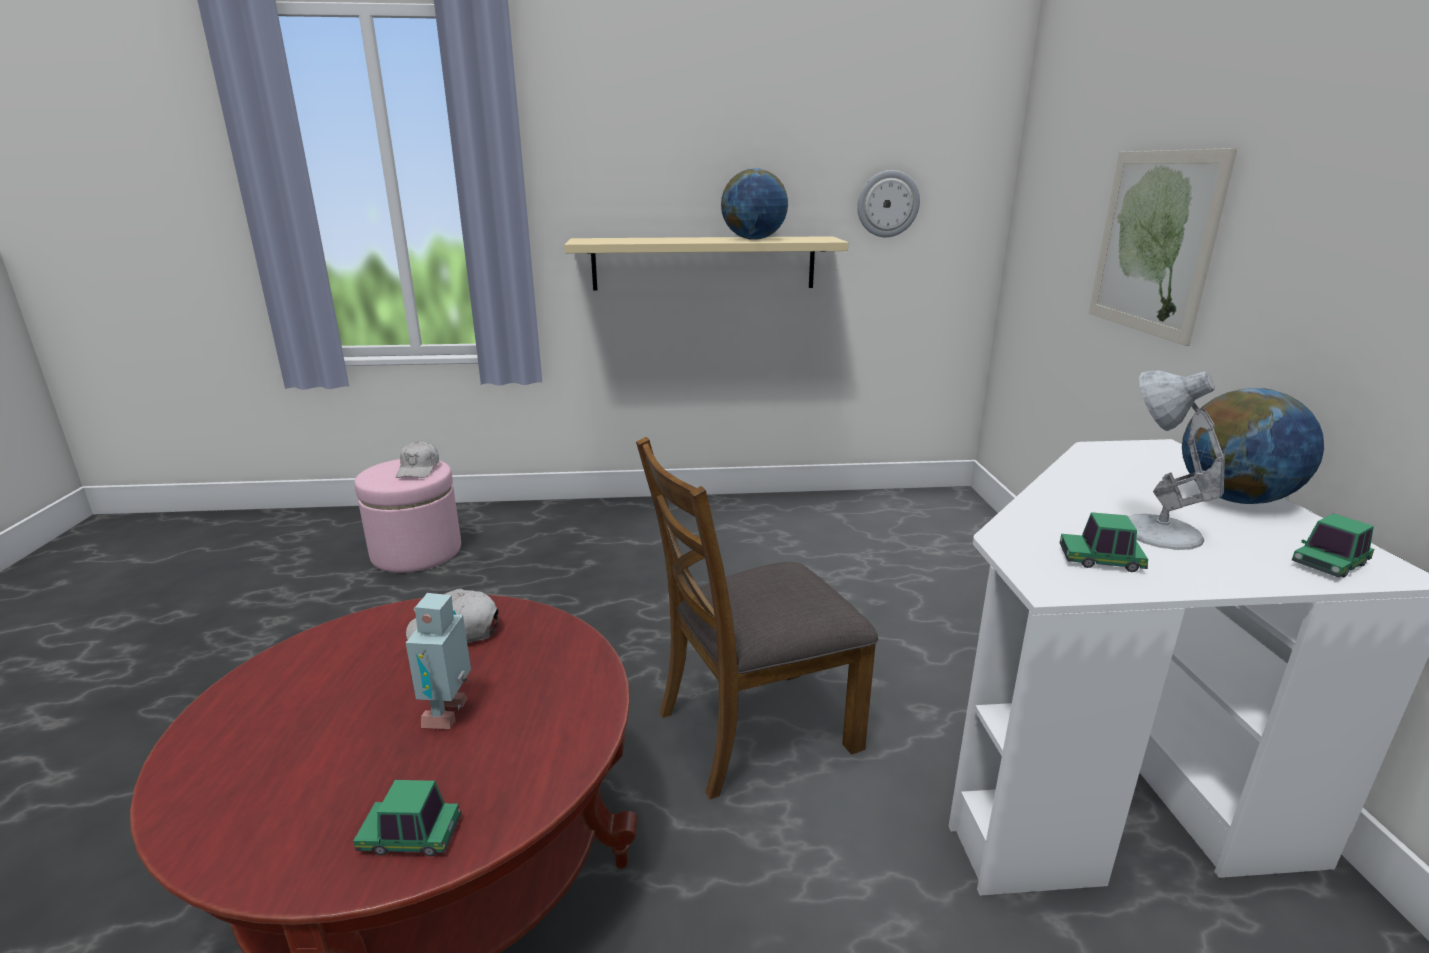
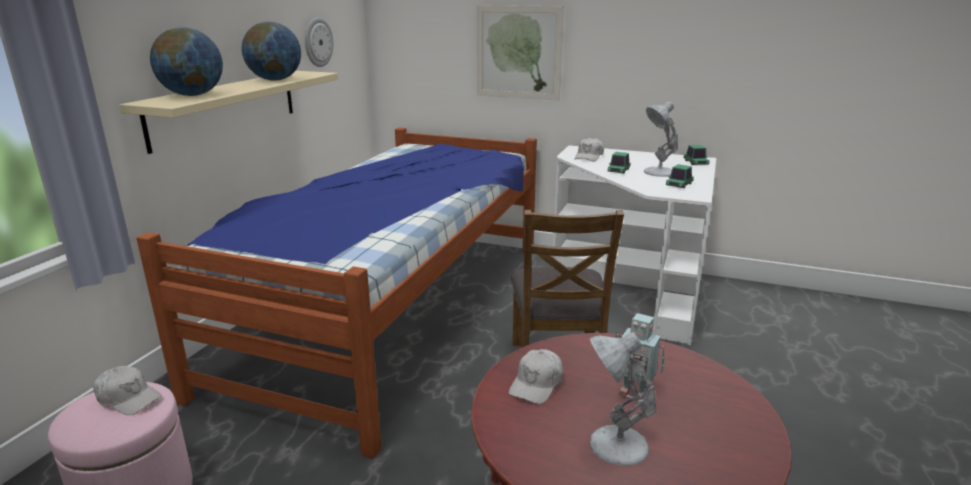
camera: 65 degrees left, 0 degrees up
(322, 715) = (615, 445): none -> white table lamp
(411, 836) = (738, 413): toy car -> toy car (618, 171)
(780, 559) = (391, 309): none -> bed
(1129, 462) = (589, 157): none -> white cap
(1234, 499) = (637, 156): globe -> globe (193, 95)

